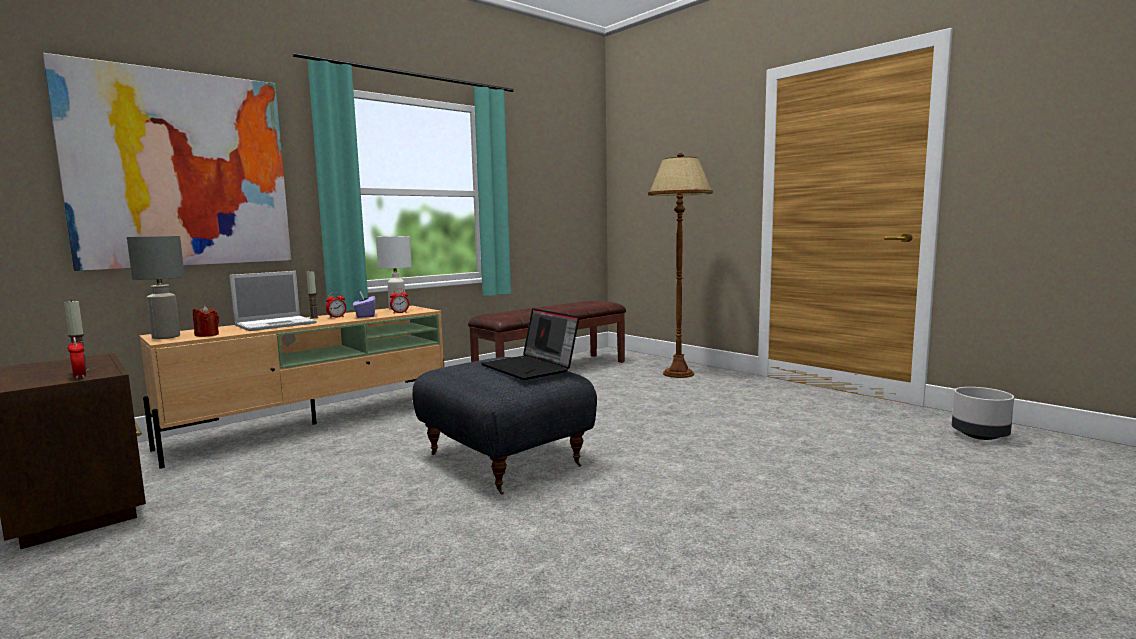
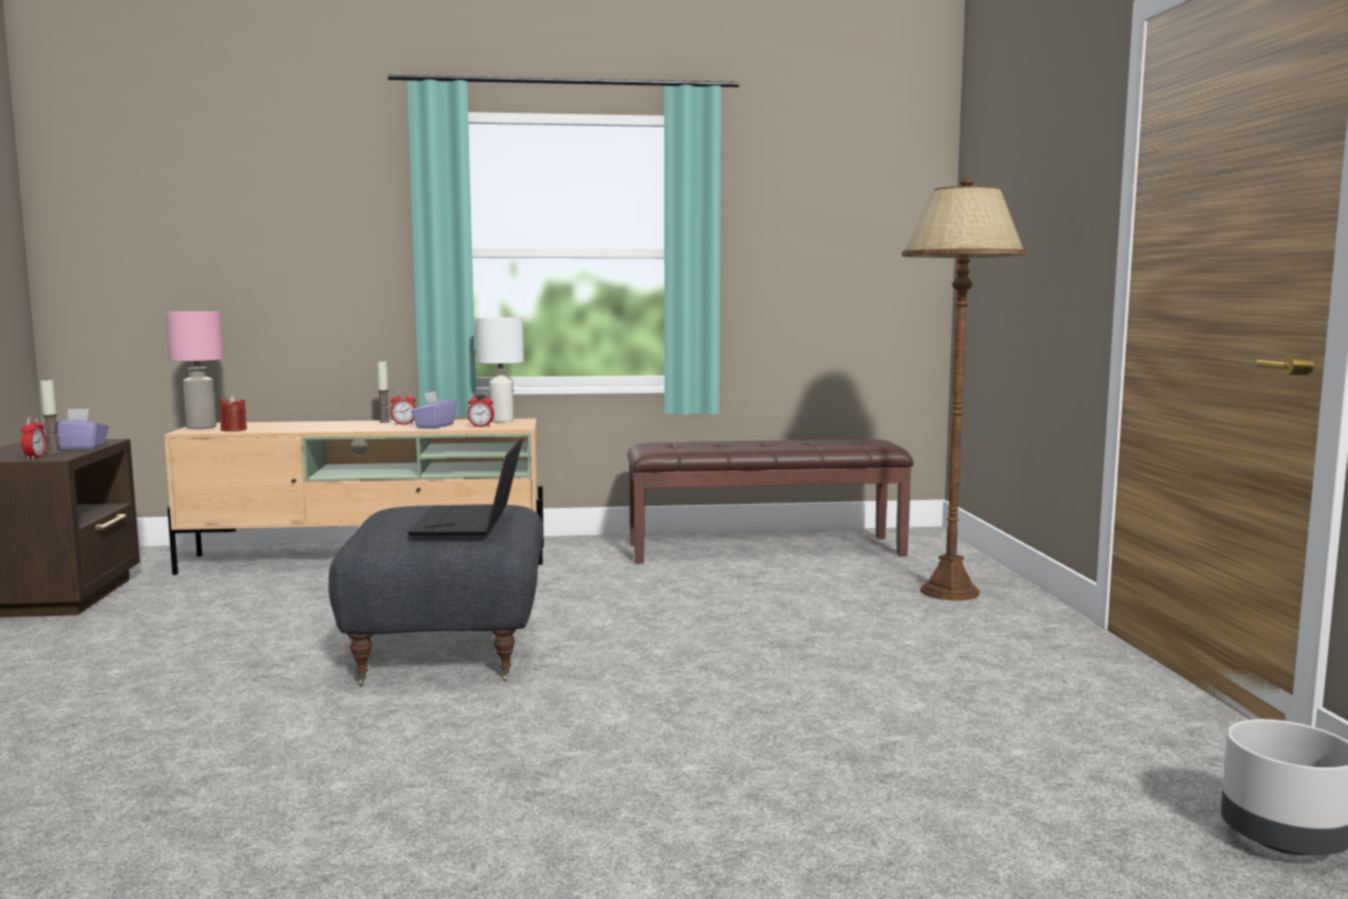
camera: 35 degrees right, 0 degrees up
(92, 364) = (79, 447): none -> purple tissue box
(166, 337) = (201, 428): grey table lamp -> pink table lamp
(181, 170) = (263, 232): picture -> none
(277, 324) = (327, 425): laptop -> none

